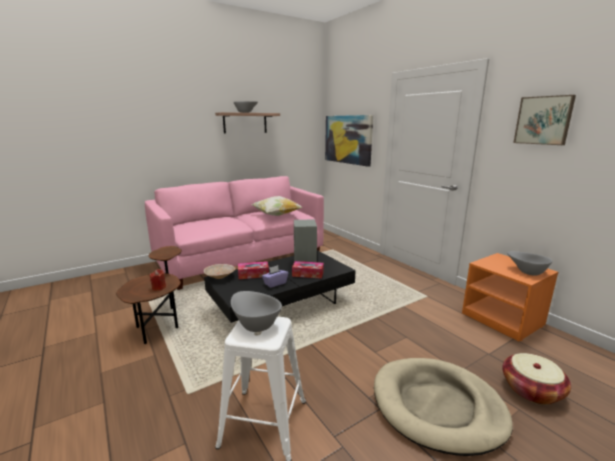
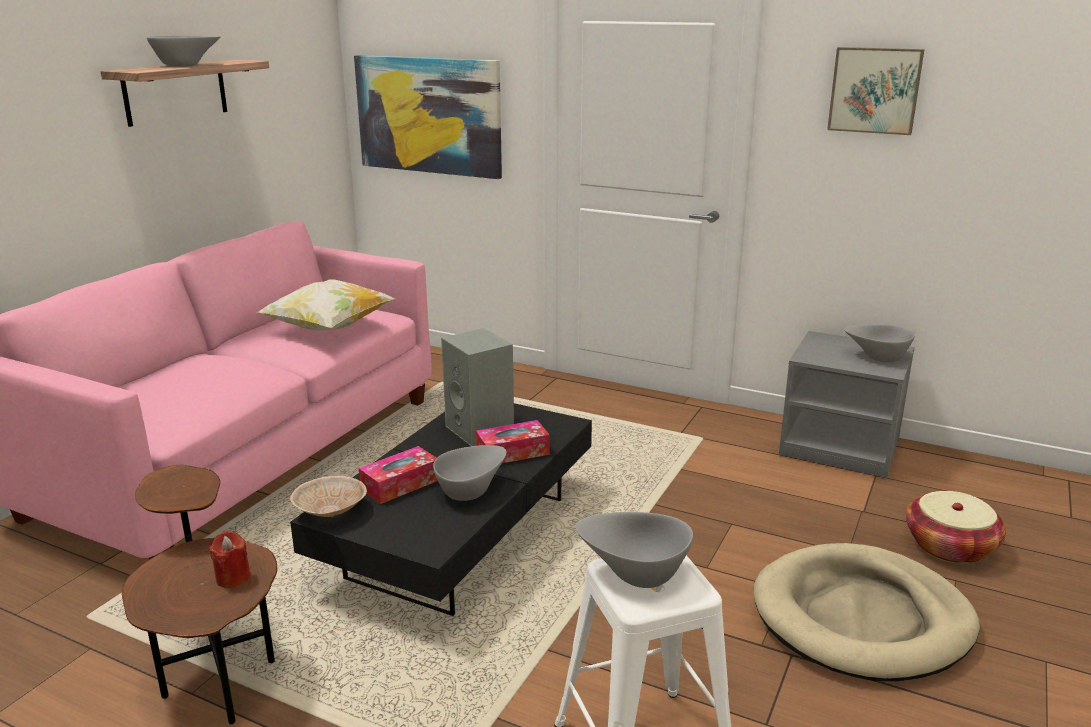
camera: 30 degrees left, 5 degrees up
(275, 283) = (470, 490): purple tissue box -> grey bowl
(503, 319) = (841, 447): orange nightstand -> grey nightstand

